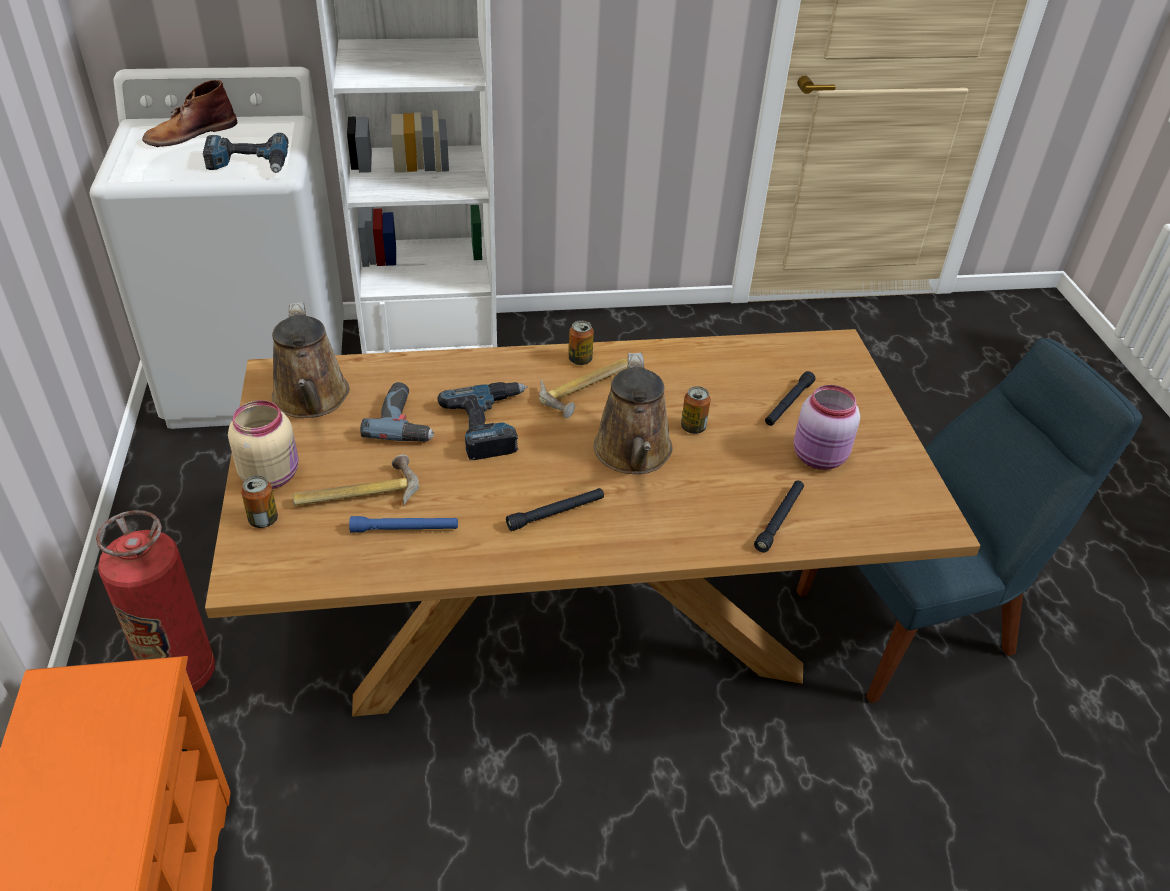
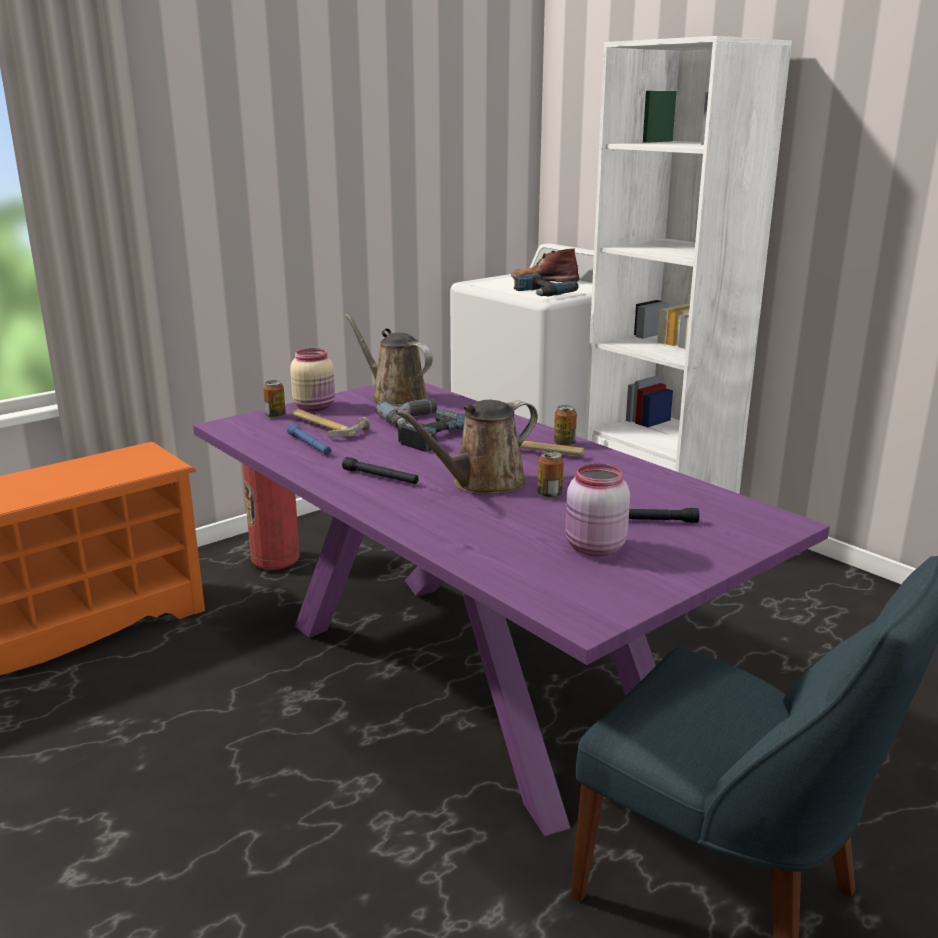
camera: 60 degrees right, 20 degrees down
(311, 400) = (395, 396): brown watering can -> brown watering can turned 90 degrees clockwise
(575, 623) = (471, 682): brown dining table -> purple dining table
(779, 519) = (484, 549): black flashlight -> none

